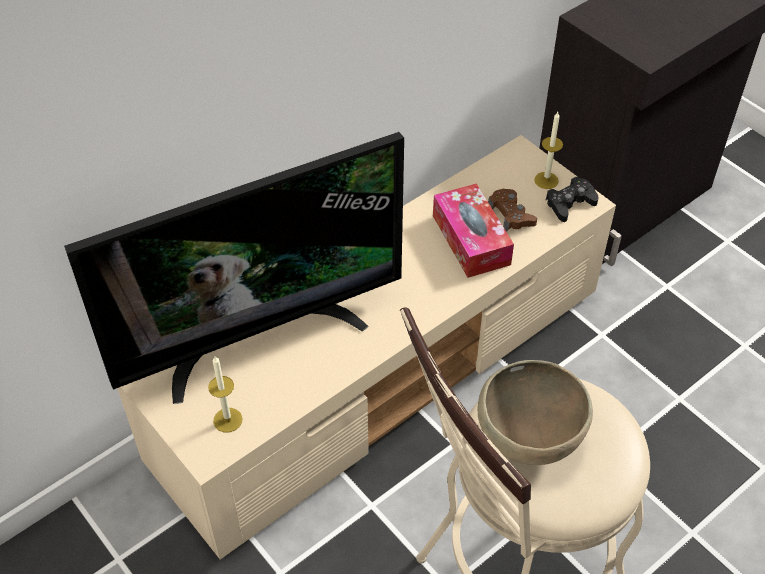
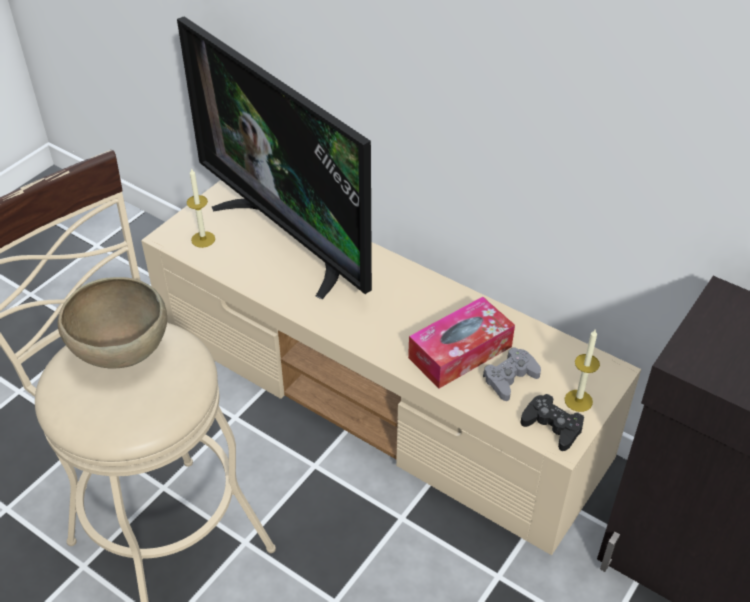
camera: 75 degrees right, 5 degrees down
(511, 215) = (510, 378): brown game controller -> grey game controller

